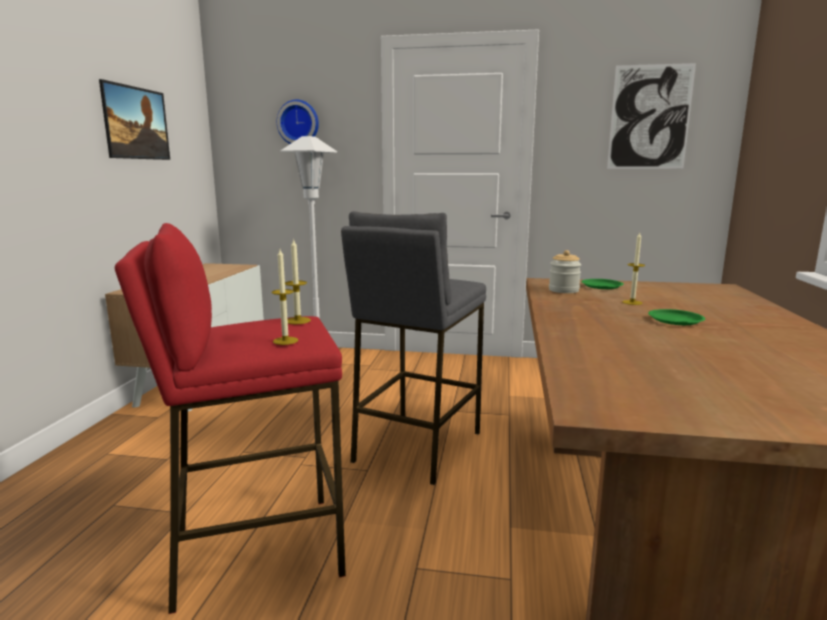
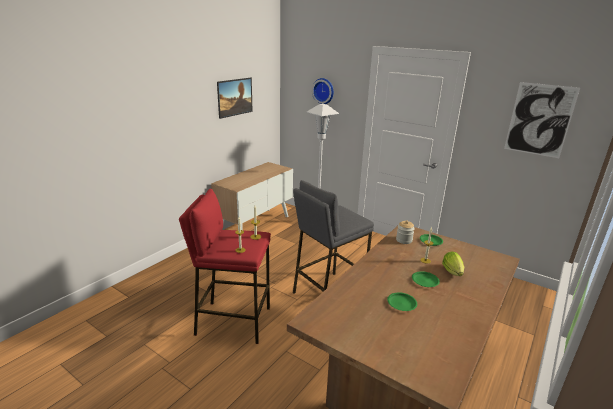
camera: 25 degrees right, 10 degrees up
(693, 307) = (453, 273): none -> lettuce
(696, 349) = (401, 303): none -> green plate

